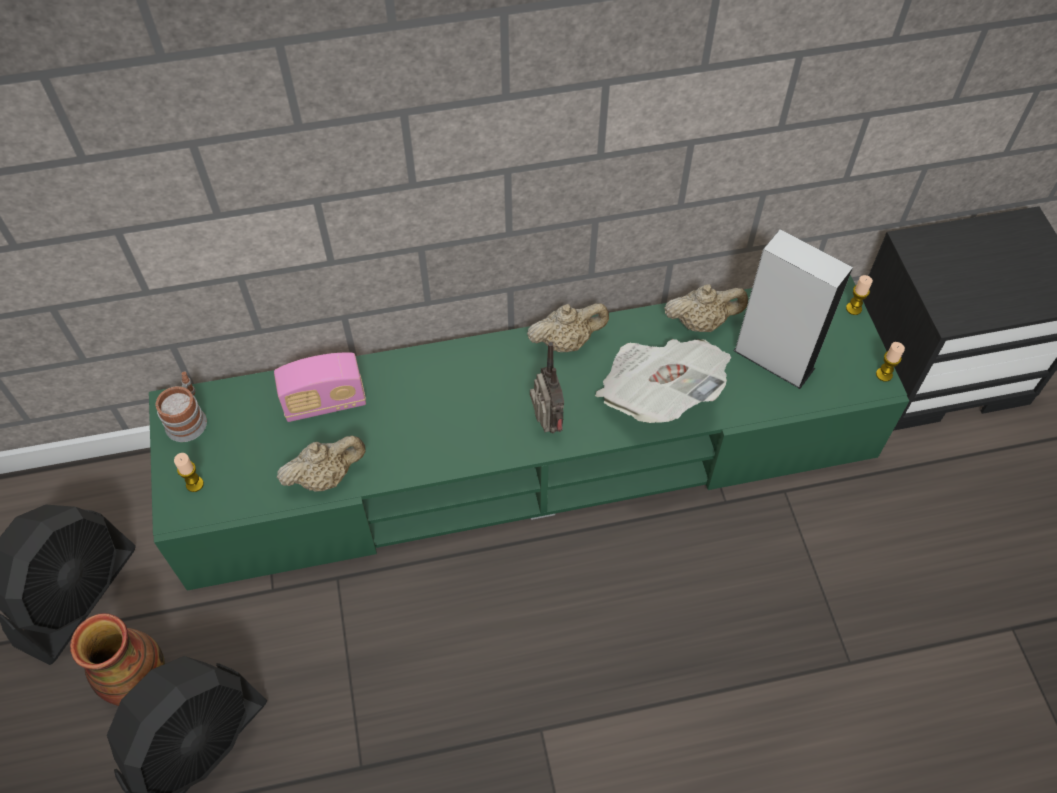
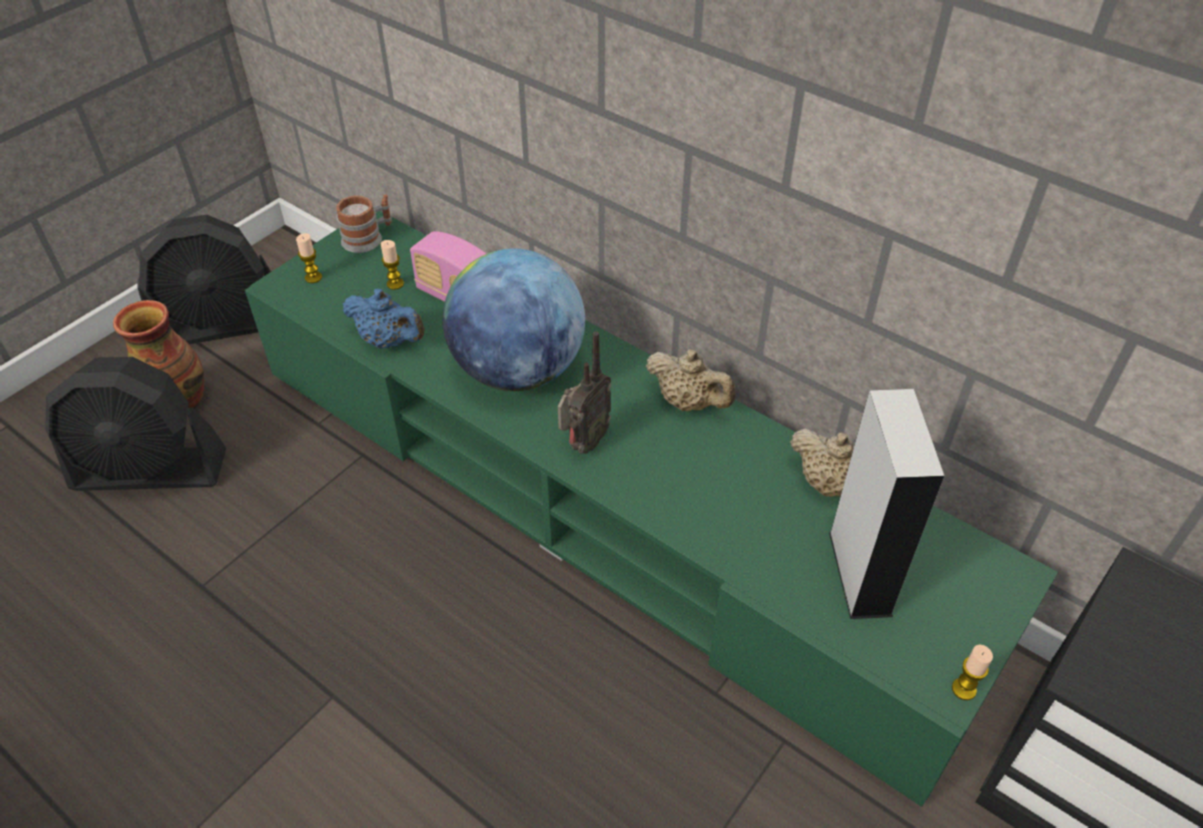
camera: 50 degrees right, 10 degrees down
(326, 476) = (389, 341): beige teapot -> blue teapot
(440, 415) = (518, 370): none -> globe
(657, 393) = (707, 503): newspaper -> none
(853, 308) = (1014, 606): candle -> candle (395, 284)

